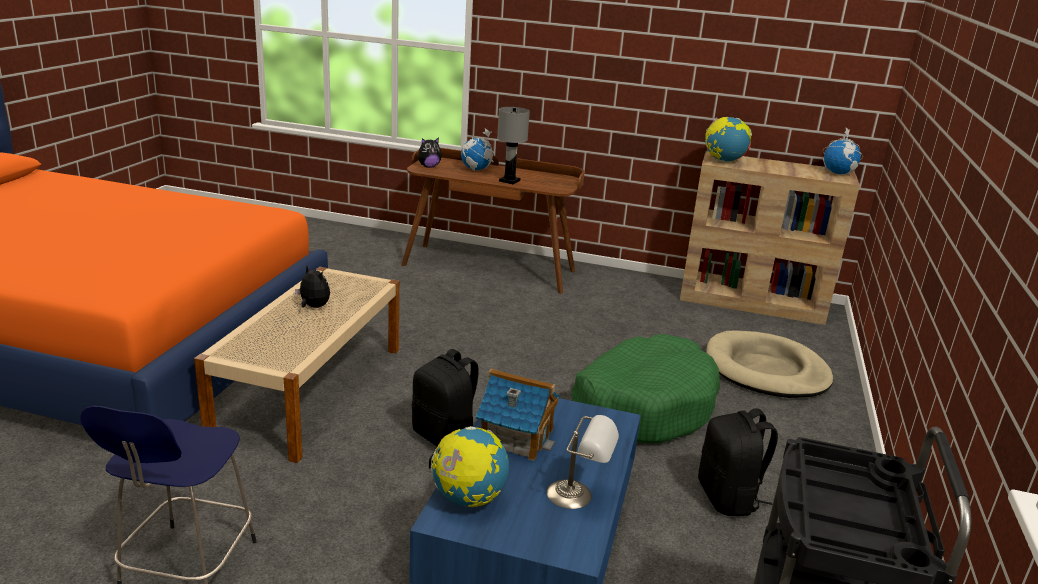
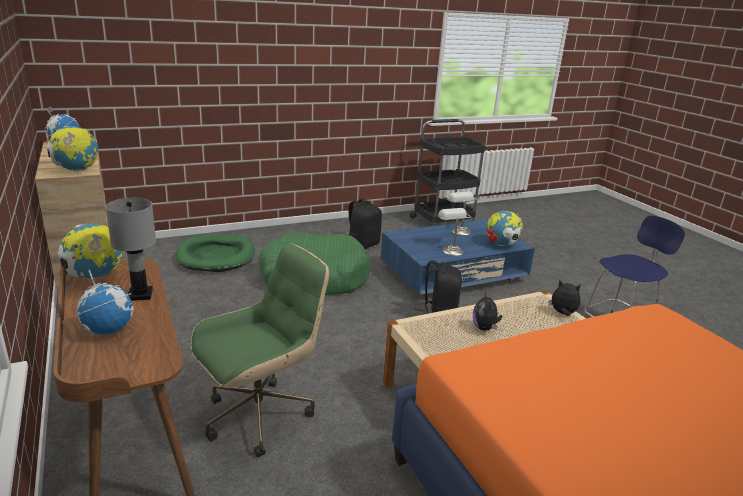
camera: 130 degrees left, 0 degrees up
(429, 166) = (137, 365): plush toy -> plush toy (562, 313)
(440, 299) = (262, 415): none -> green office chair
(516, 437) = (450, 249): toy house -> white table lamp
(556, 179) = (94, 276): none -> globe
(766, 370) = (216, 256): beige dog bed -> green dog bed

